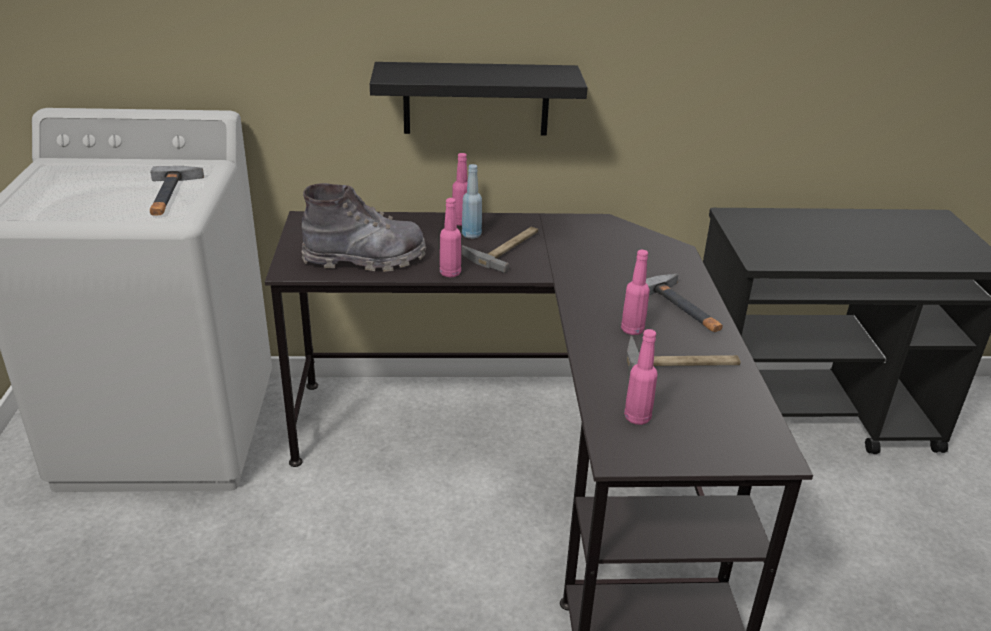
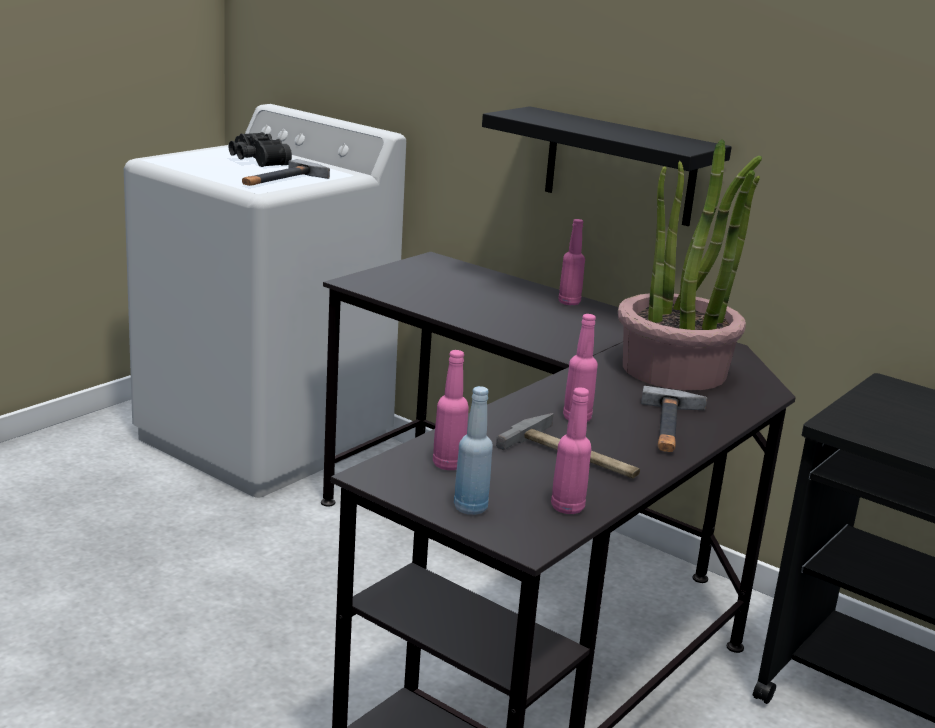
camera: 40 degrees right, 10 degrees down
(99, 179) = (255, 161): none -> black binoculars
(365, 259) = (429, 295): grey boot -> none
(450, 273) = (484, 327): pink bottle -> pink bottle (567, 507)
(471, 235) = (560, 312): blue bottle -> blue bottle (470, 508)
(507, 248) = (575, 331): hammer -> none
(611, 256) = (674, 370): none -> potted plant

